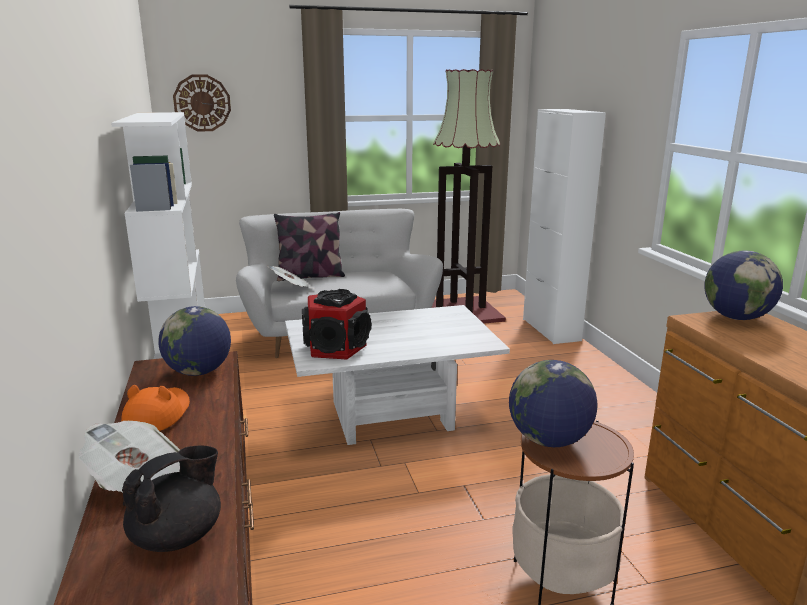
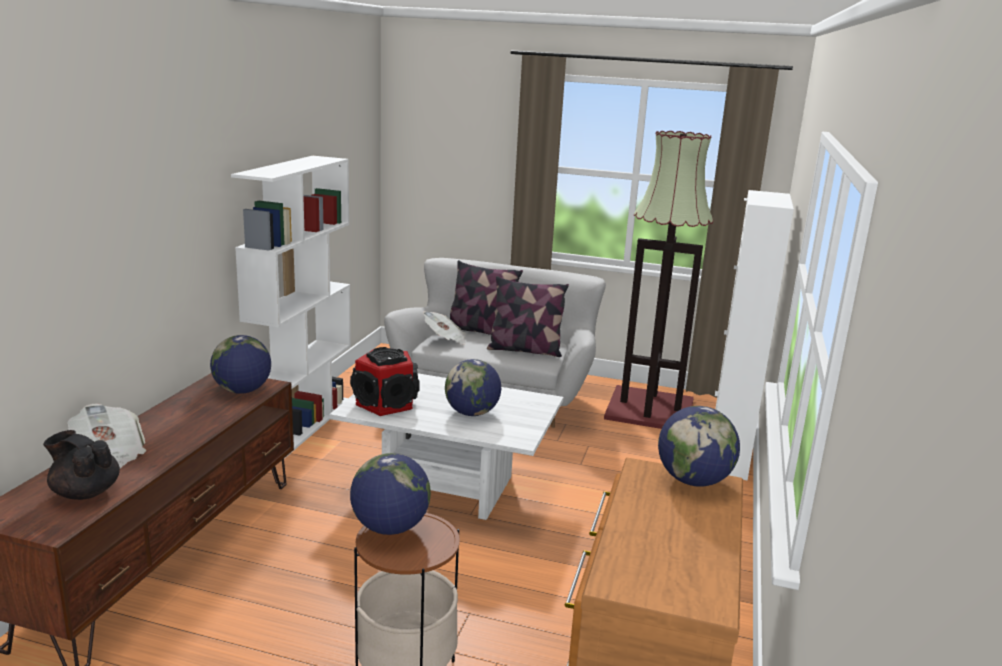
camera: 30 degrees right, 0 degrees up
(157, 415) = (176, 413): orange hat -> none
(178, 536) = (85, 492): black teapot -> black teapot turned 135 degrees counterclockwise
(202, 103) = (424, 140): wall clock -> none
(369, 282) = (525, 350): none -> pillow
(419, 335) = (472, 413): none -> globe

